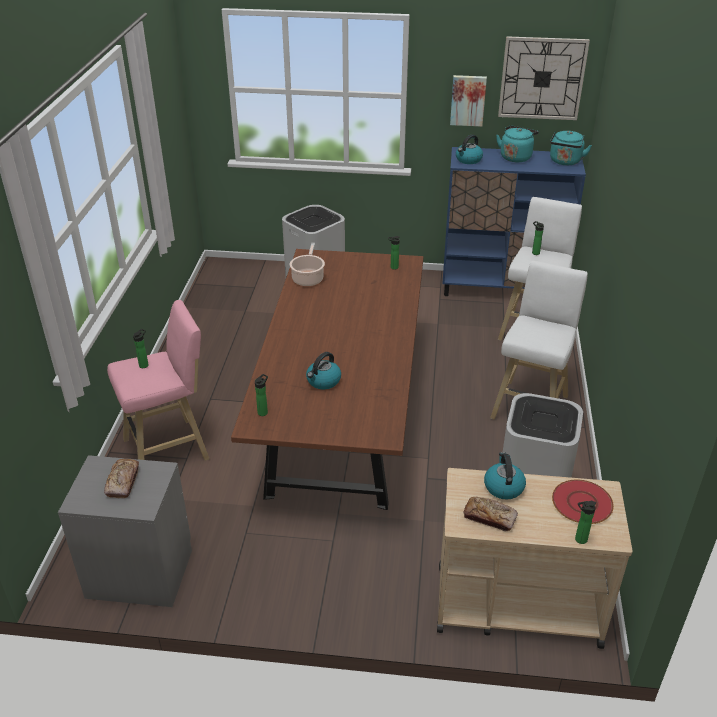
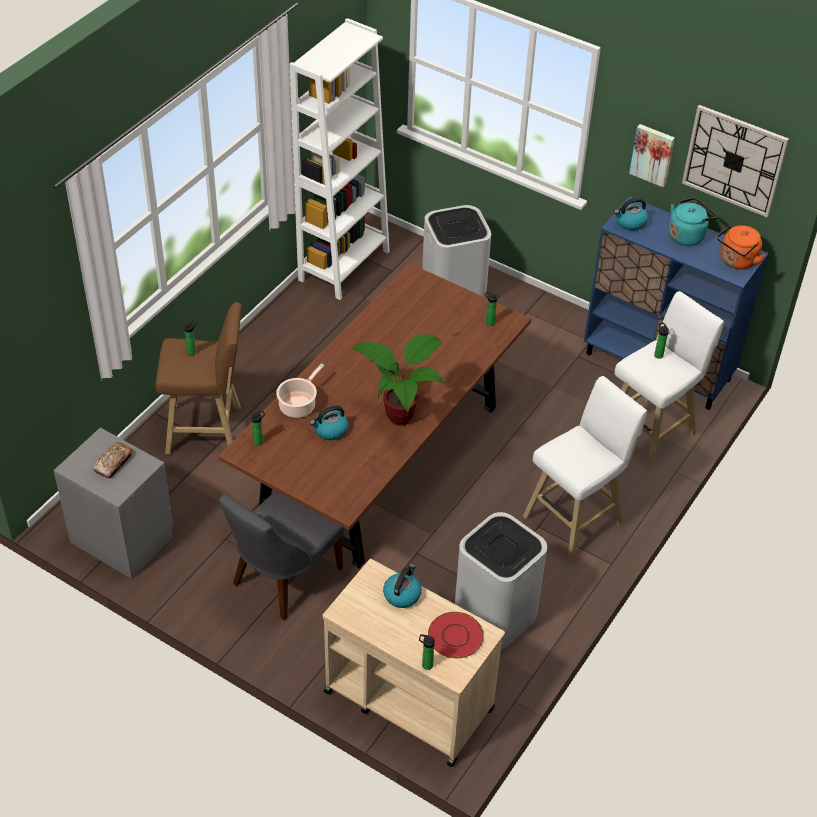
camera: 25 degrees right, 10 degrees up
(170, 448) = (208, 430): pink stool -> brown stool
(212, 295) = (344, 265): none -> white bookcase
(308, 278) = (395, 306): cooking pot -> cooking pot (299, 405)
(324, 545) = (283, 578): none -> grey chair
(377, 349) = (402, 414): none -> potted plant
(489, 517) = (369, 615): bread -> none
(565, 162) = (736, 261): turquoise kettle -> orange kettle

